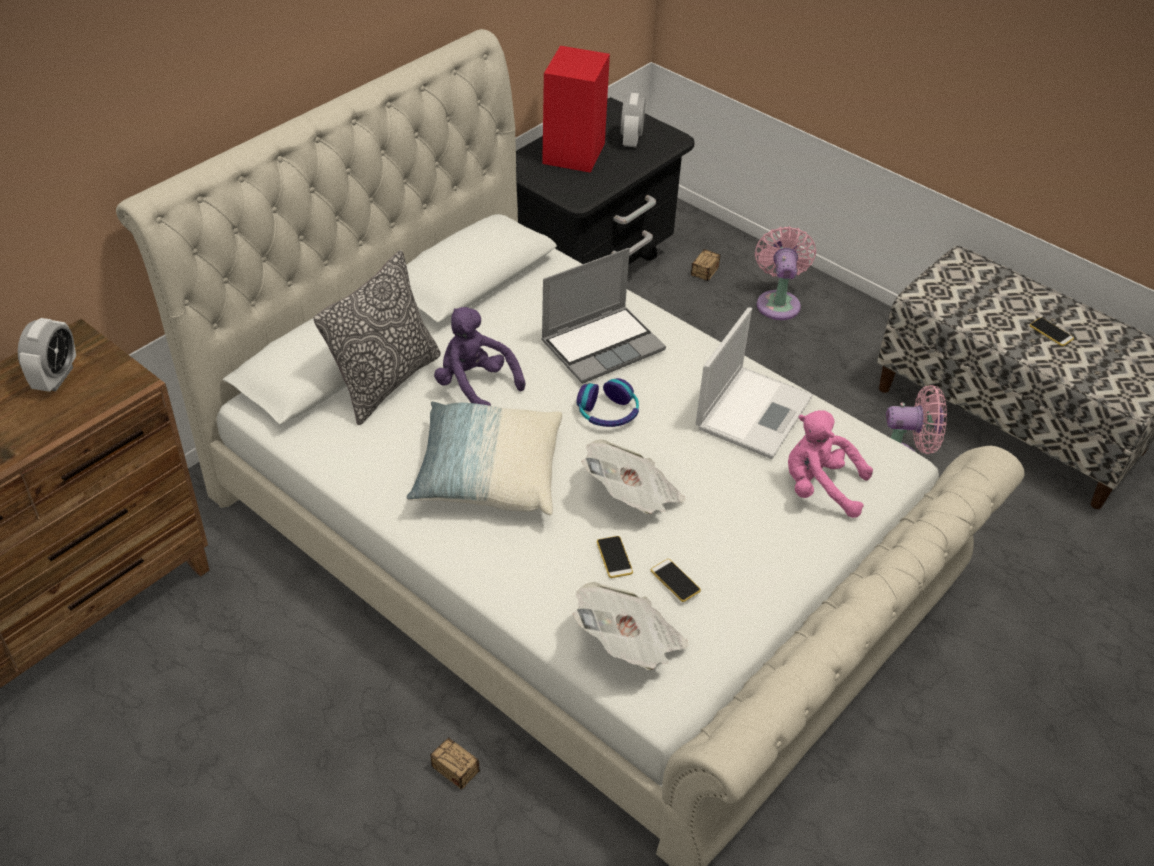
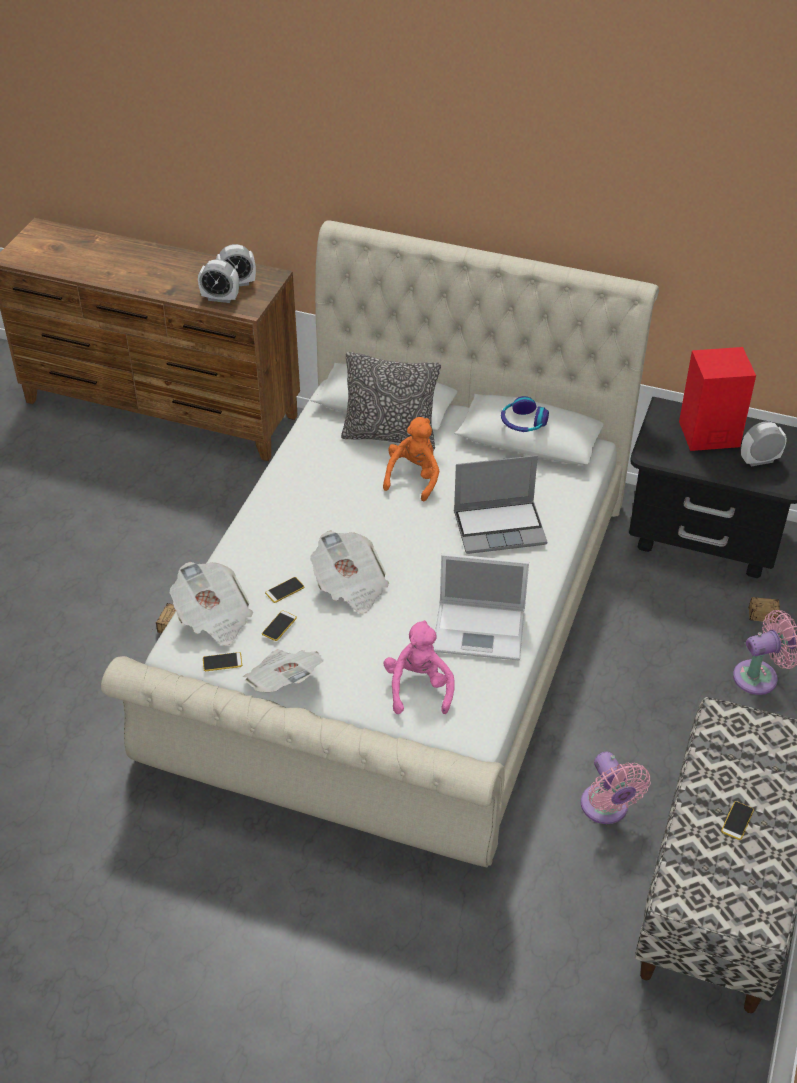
camera: 70 degrees right, 0 degrees up
(76, 404) = (220, 298): none -> alarm clock
(474, 386) = (413, 477): purple plush toy -> orange plush toy
(488, 474) = (330, 510): pillow -> none
(603, 345) = (500, 527): laptop -> laptop turned 45 degrees counterclockwise
(608, 412) = (427, 550): headphones -> headphones (523, 422)
(710, 658) = (222, 662): none -> phone
(769, 605) = (284, 682): none -> newspaper

